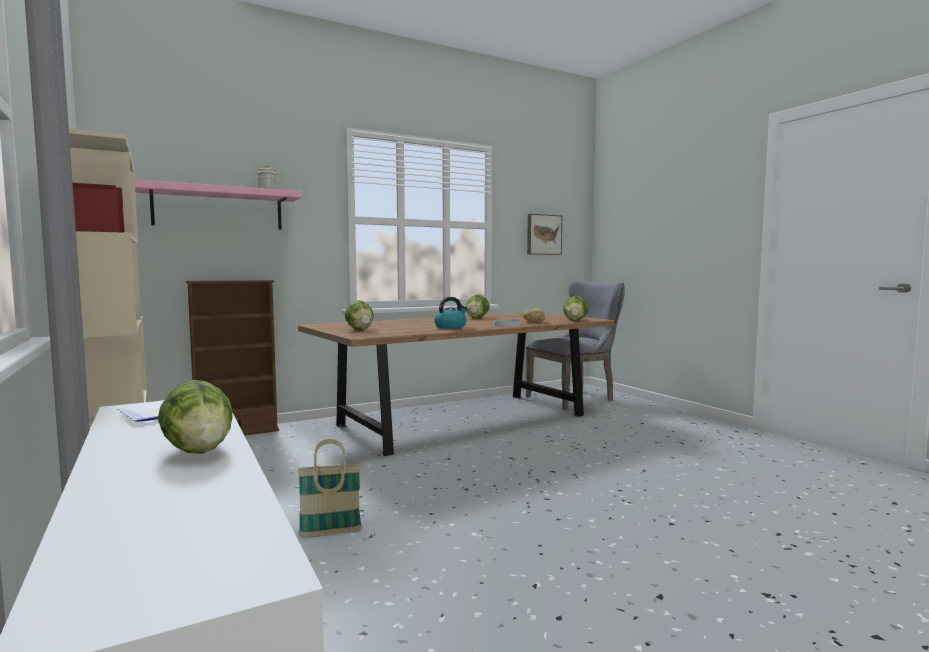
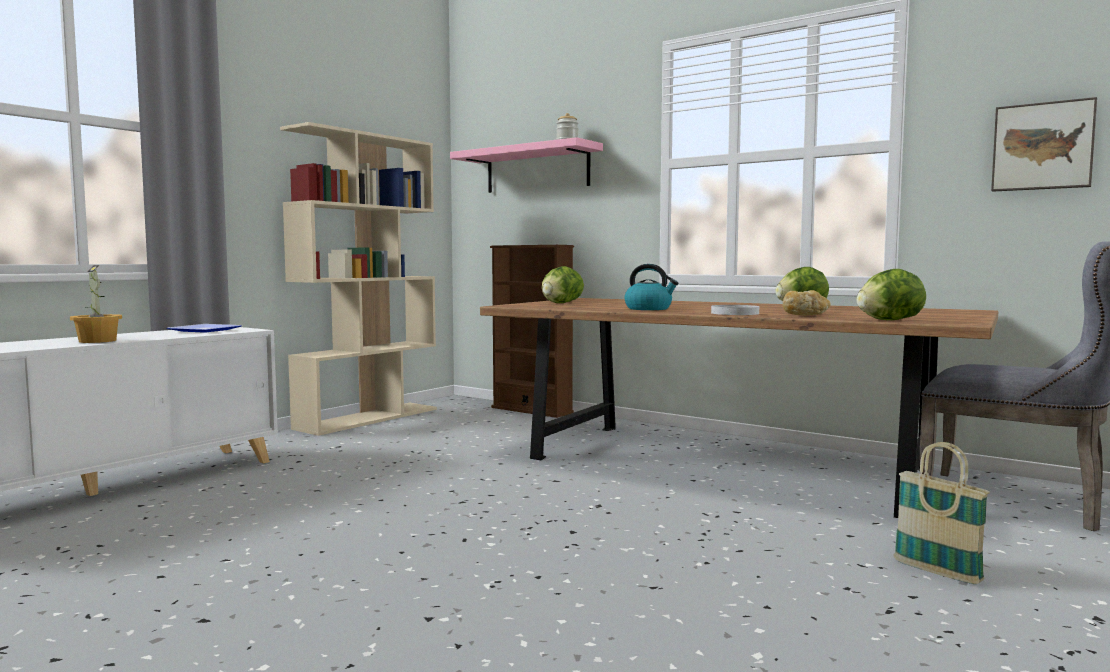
camera: 65 degrees right, 0 degrees up
(199, 450) = (98, 341): lettuce -> potted plant
(330, 533) = (316, 478): basket -> basket (937, 572)

